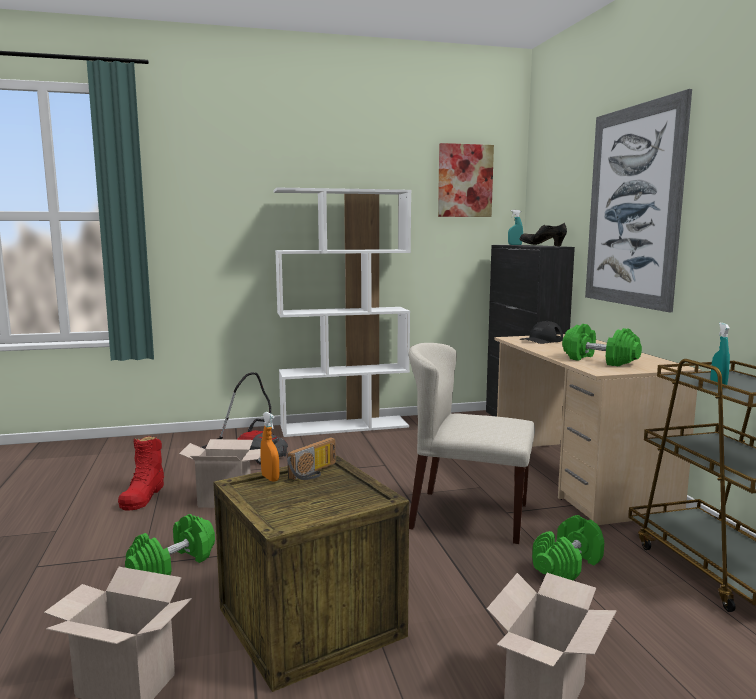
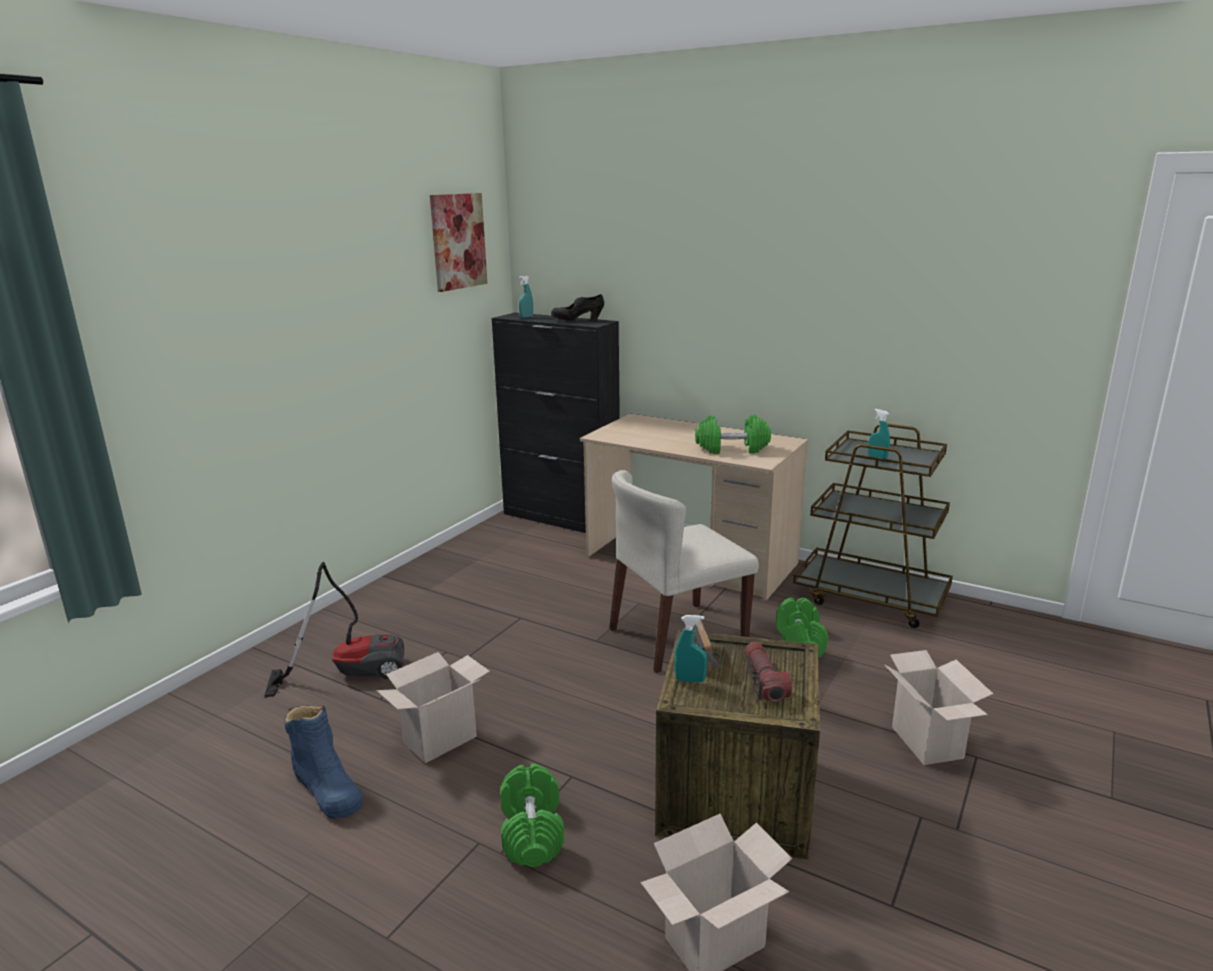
camera: 45 degrees left, 10 degrees up
(143, 496) = (327, 789): red boot -> blue boot
(270, 478) = (690, 680): orange spray bottle -> turquoise spray bottle
(314, 501) = (764, 681): none -> flashlight
(345, 426) = (391, 588): white bookcase -> none
(541, 340) = (629, 432): black cap -> none
(633, 207) = (702, 284): picture -> none

